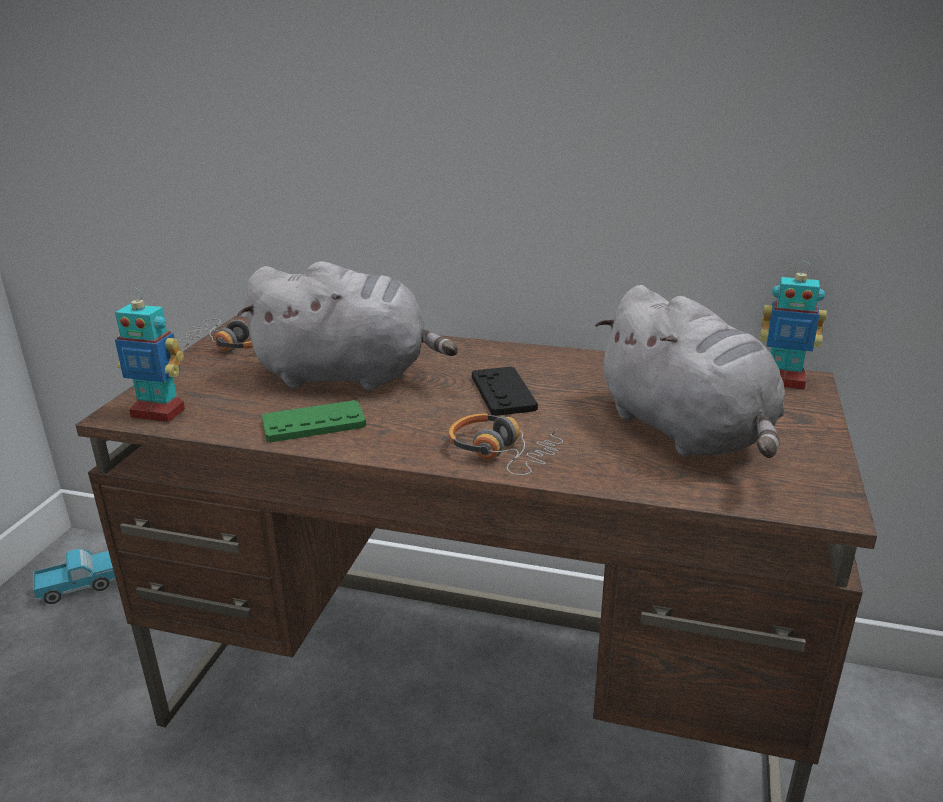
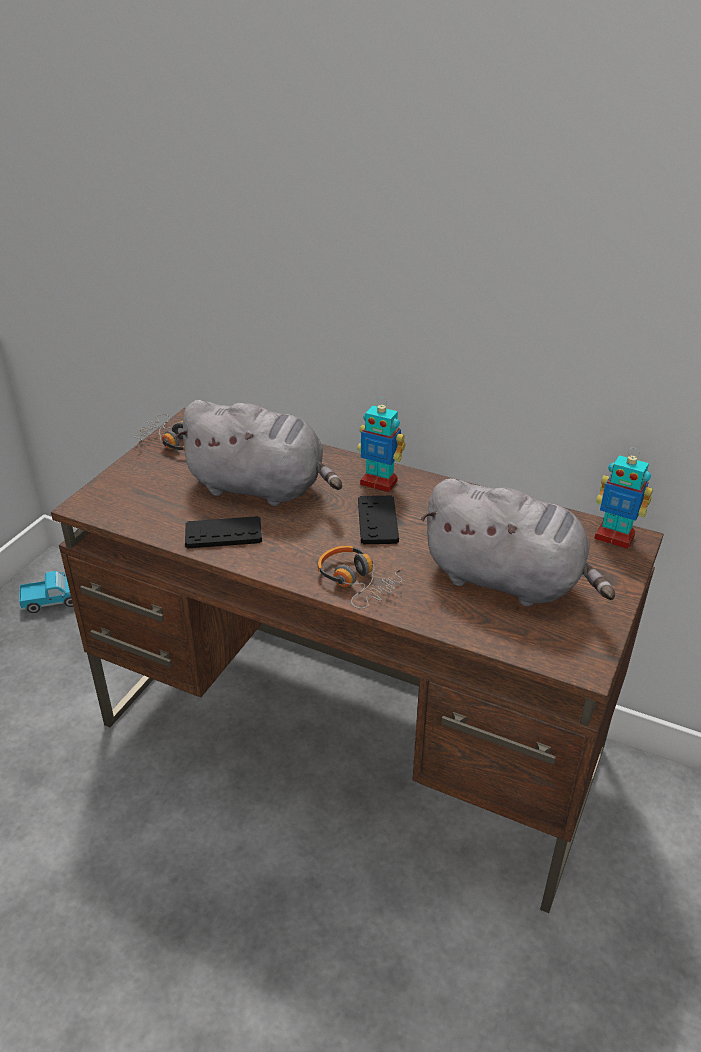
camera: 10 degrees right, 10 degrees up
(159, 412) = (111, 508): toy robot -> toy robot (379, 482)
(314, 423) = (223, 534): green game controller -> black game controller
(687, 432) = (508, 581): grey plush toy -> grey plush toy turned 45 degrees counterclockwise

